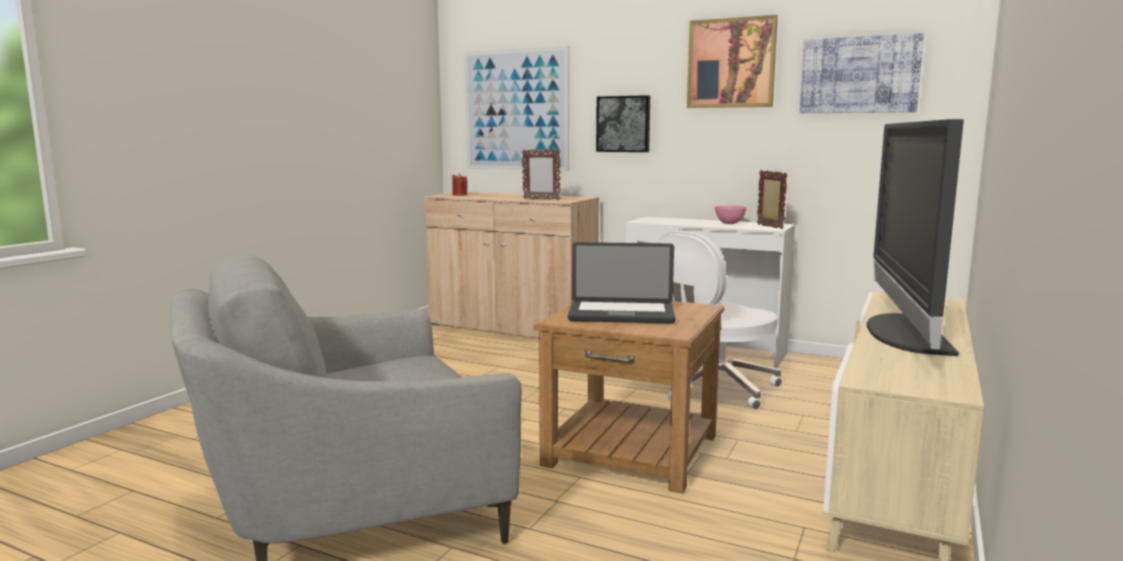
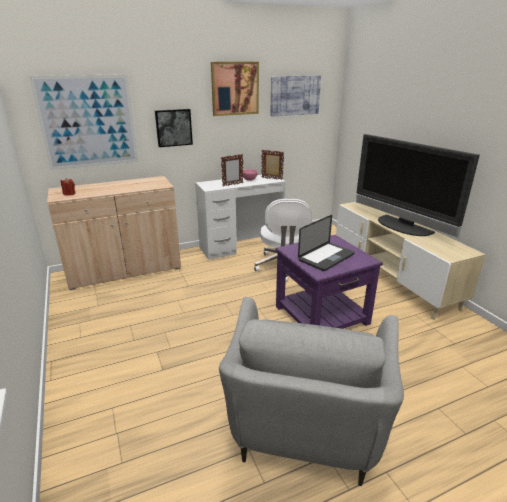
camera: 50 degrees left, 15 degrees up
(541, 199) = (145, 187): picture frame -> picture frame (232, 184)
(631, 450) = (321, 315): brown side table -> purple side table

